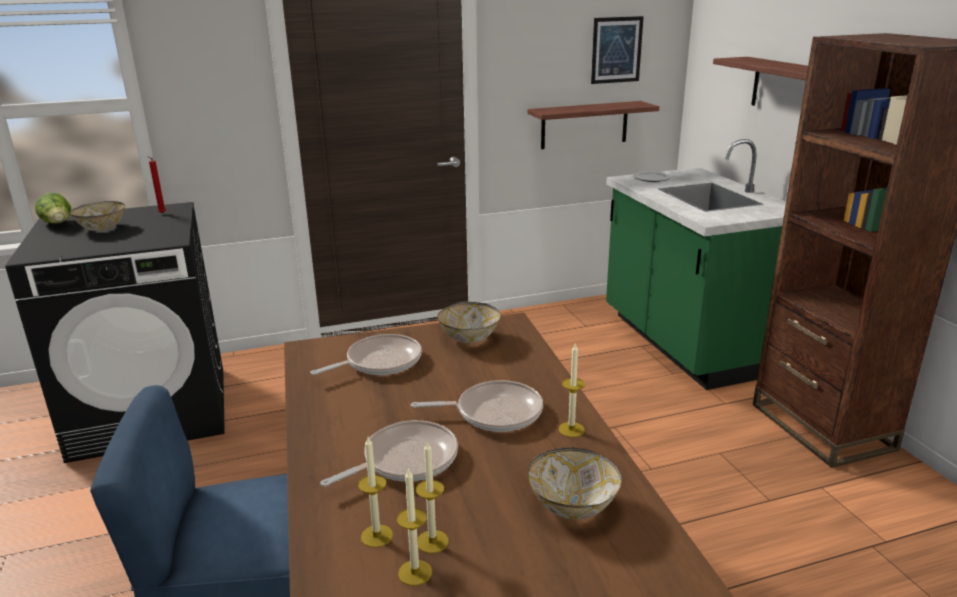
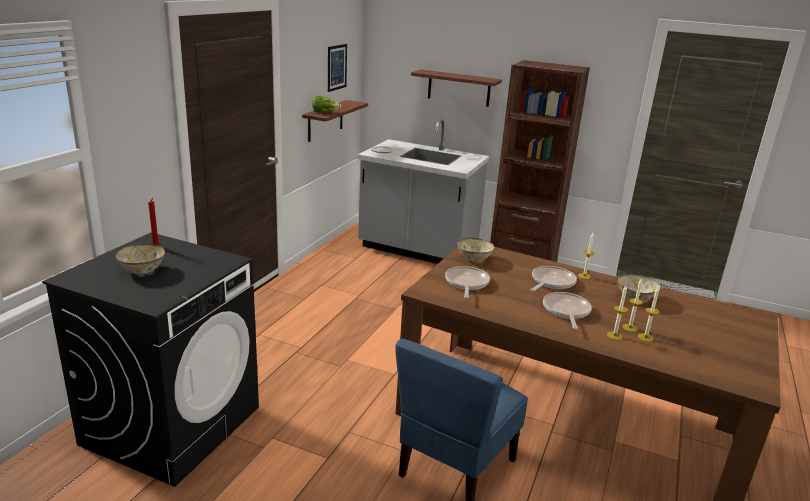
camera: 50 degrees left, 0 degrees up
(58, 224) = (87, 279): lettuce -> lettuce (325, 112)
(685, 344) = (417, 250): green counter -> grey counter

